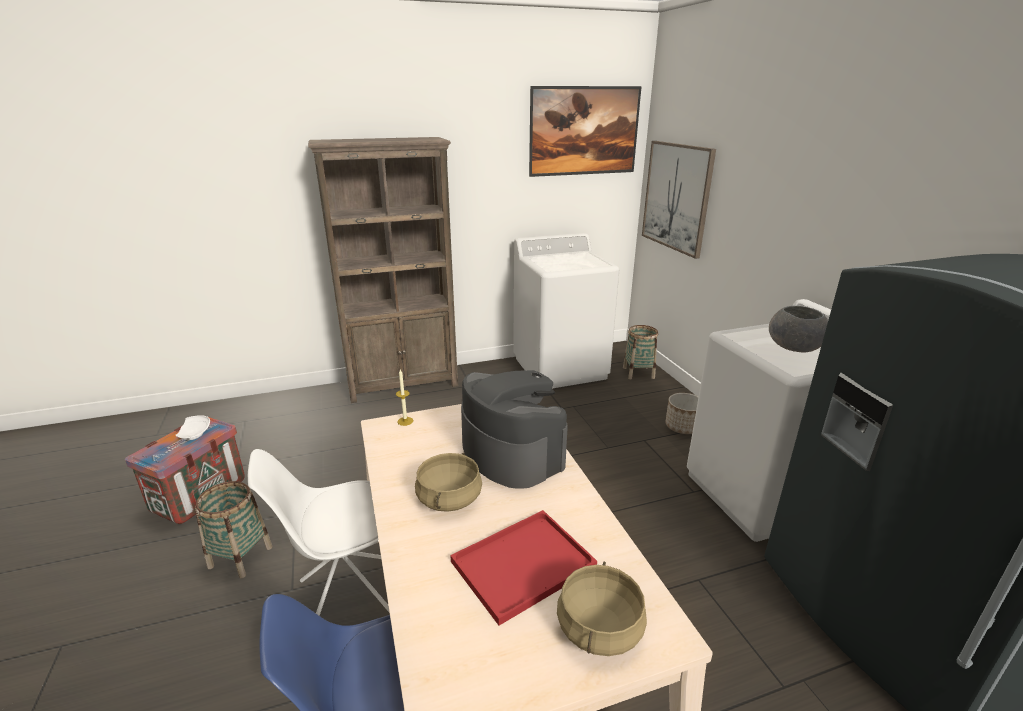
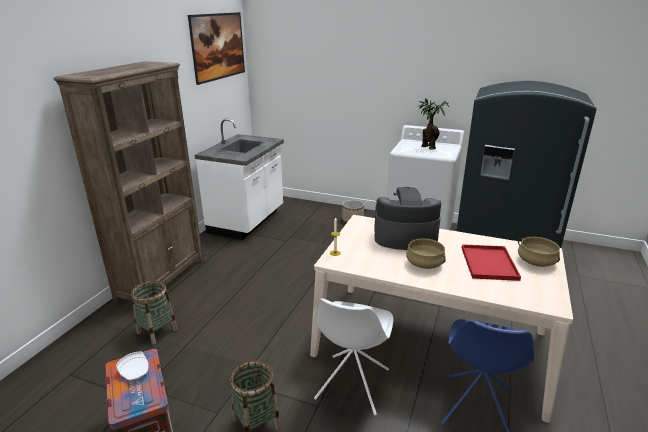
camera: 50 degrees left, 0 degrees up
(560, 368) = (247, 221): white washing machine -> white counter
(638, 373) = (292, 205): basket -> basket (157, 331)
(676, 197) = (288, 84): picture -> none
(793, 347) = (427, 147): grey bowl -> potted plant

